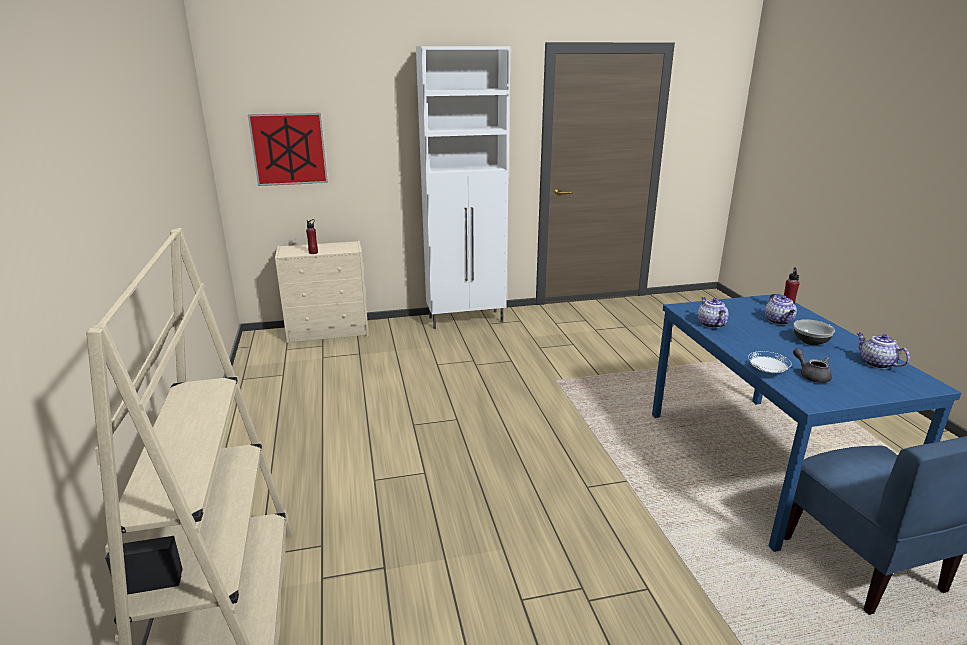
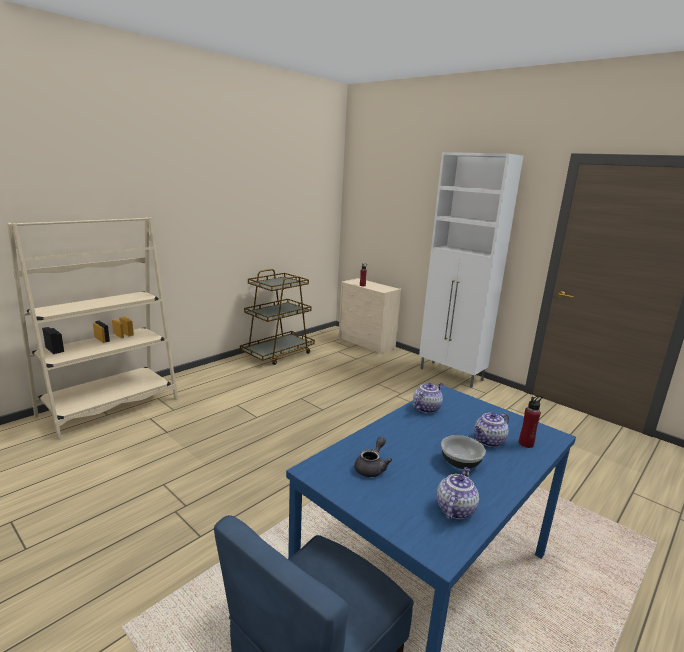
camera: 55 degrees right, 5 degrees down
(263, 400) = (278, 353): none -> brown cart
(289, 149) = (376, 218): picture -> none
(767, 371) = (354, 443): white plate -> none

